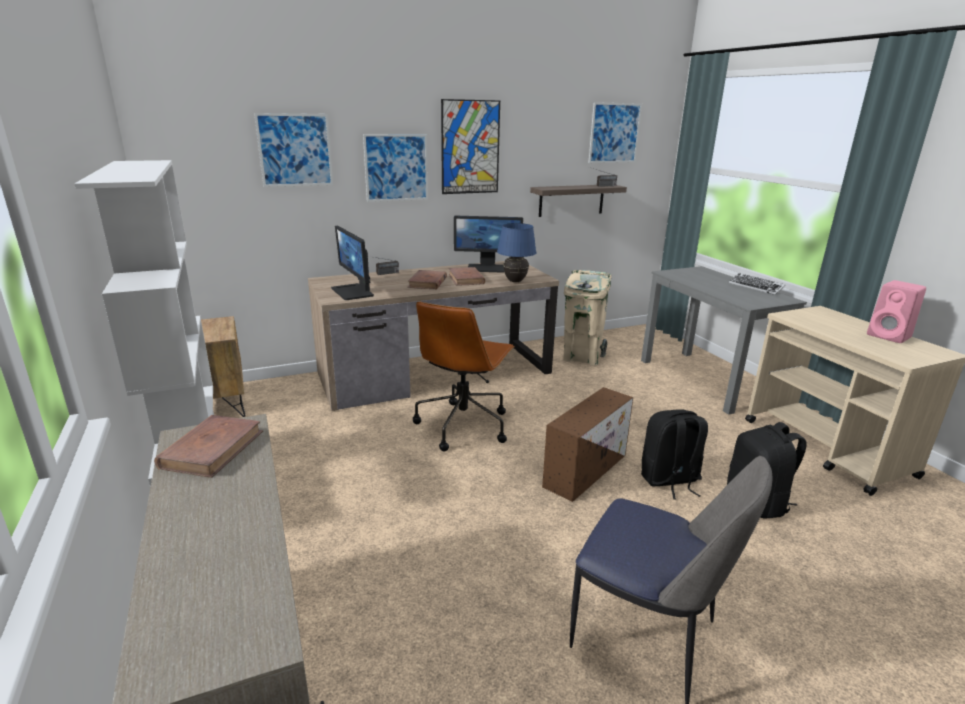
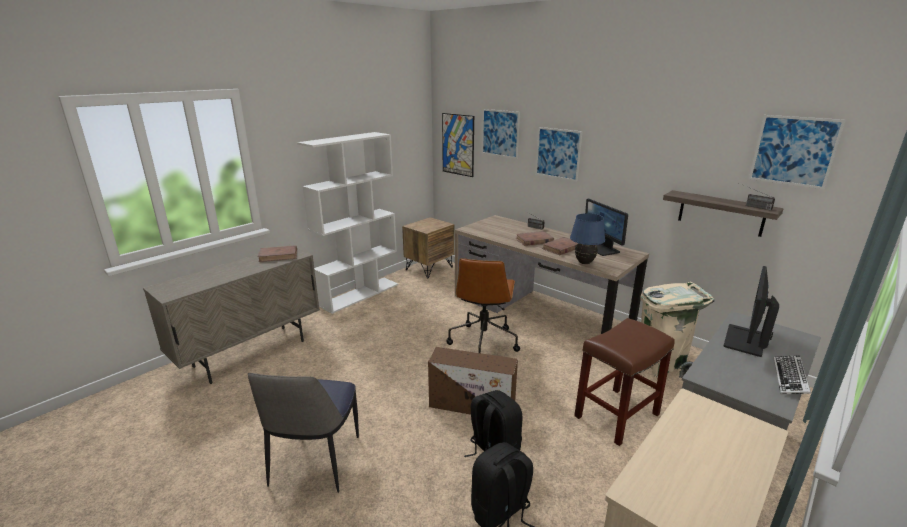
camera: 65 degrees right, 0 degrees up
(353, 292) = (486, 229): monitor -> monitor (745, 341)
(463, 425) = (483, 341): brown office chair -> brown office chair turned 75 degrees counterclockwise
(470, 147) = (617, 146): picture -> picture (458, 144)
(639, 400) = (617, 414): none -> brown stool
(890, 336) = (725, 489): pink speaker -> none

